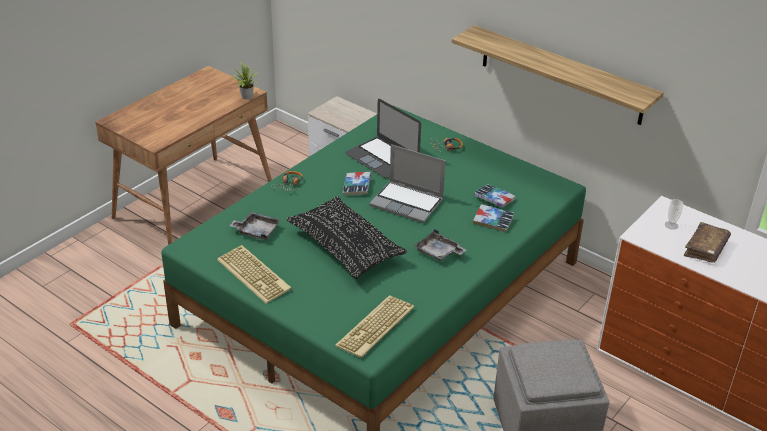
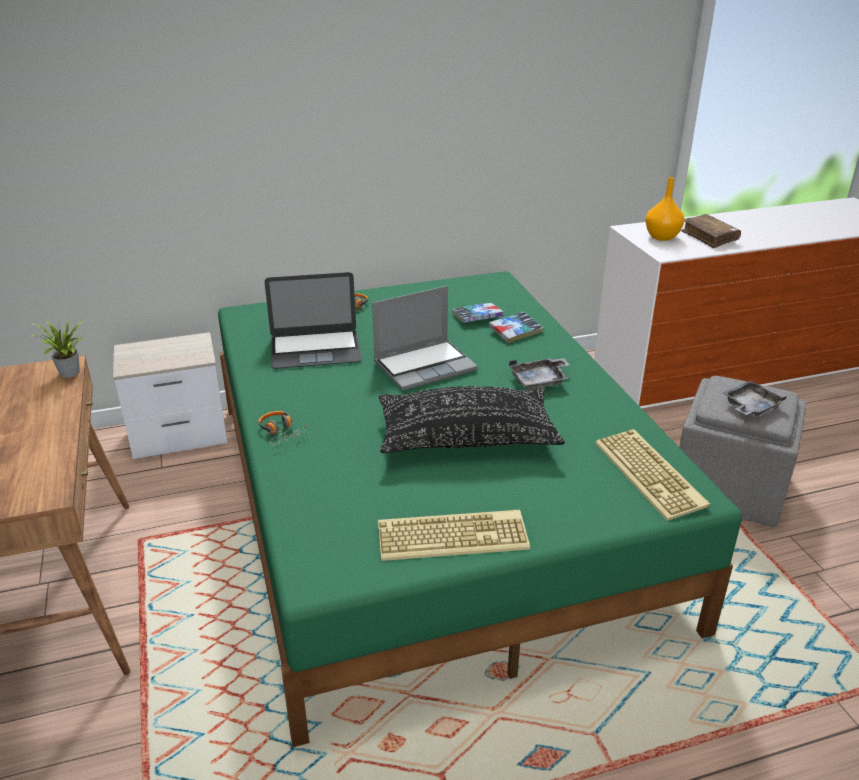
camera: 55 degrees left, 5 degrees down
(256, 231) = (352, 497): grey tray -> grey tray (750, 407)
(356, 186) = (351, 386): book -> none
(561, 75) = (455, 151): shelf -> none
(671, 225) = (661, 237): cup -> orange vase

